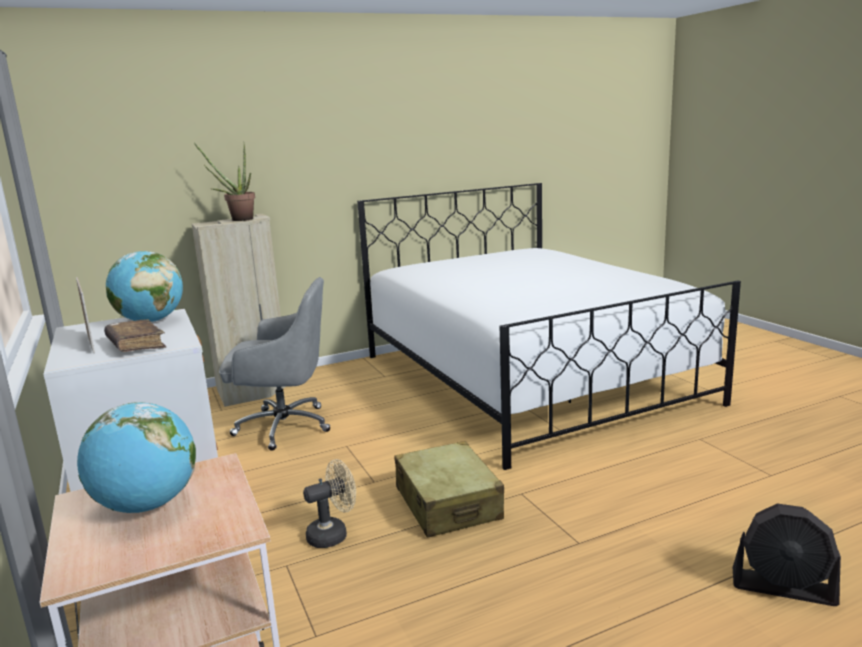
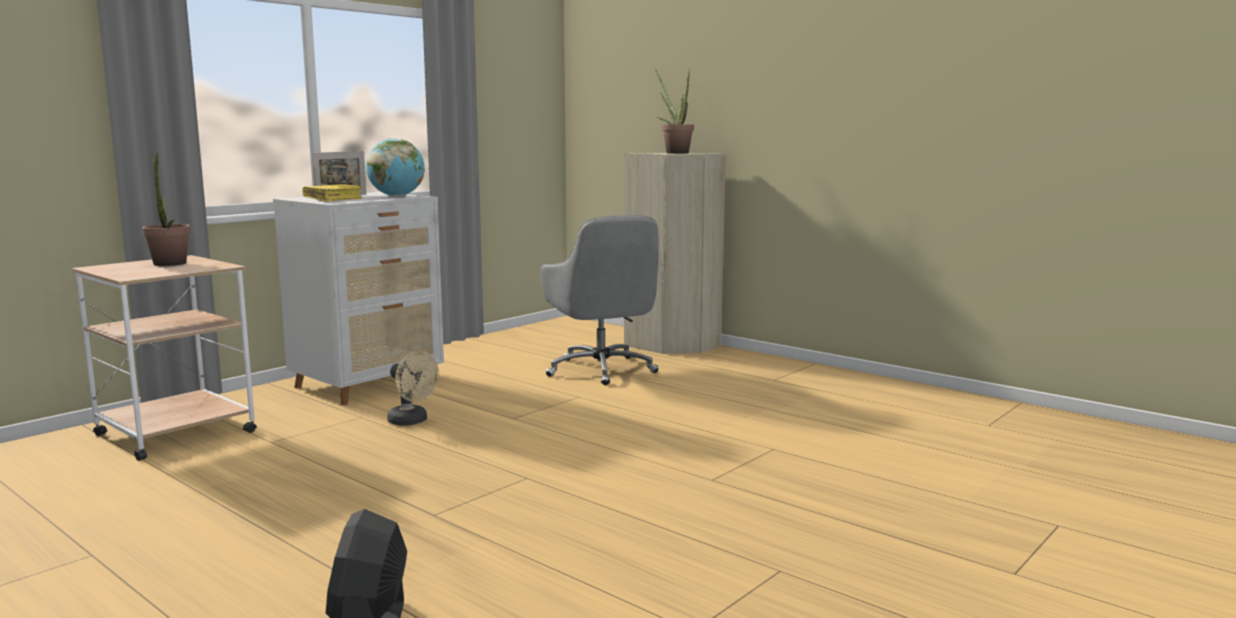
camera: 65 degrees right, 5 degrees down
(136, 345) = (333, 199): brown book -> yellow book
(147, 505) = (169, 264): globe -> potted plant
(448, 504) = (486, 451): beige suitcase -> none
(527, 378) = (871, 442): white bed -> none

